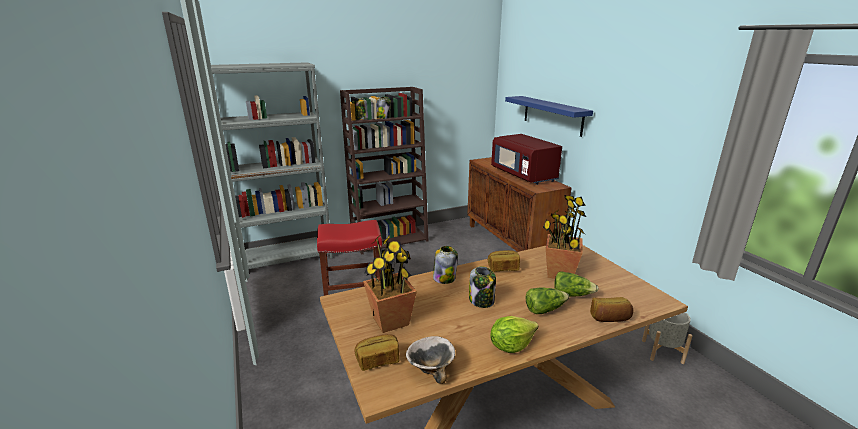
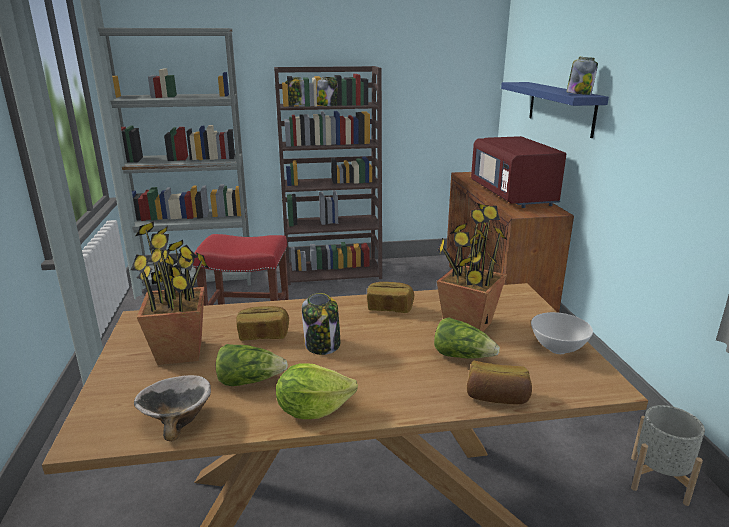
camera: 15 degrees right, 0 degrees up
(378, 360) = (121, 397): bread -> bread (263, 335)
(444, 278) = (296, 310): jar -> jar (579, 94)
(544, 309) = (403, 369): lettuce -> lettuce (249, 381)
(621, 282) = (557, 350): none -> white bowl

